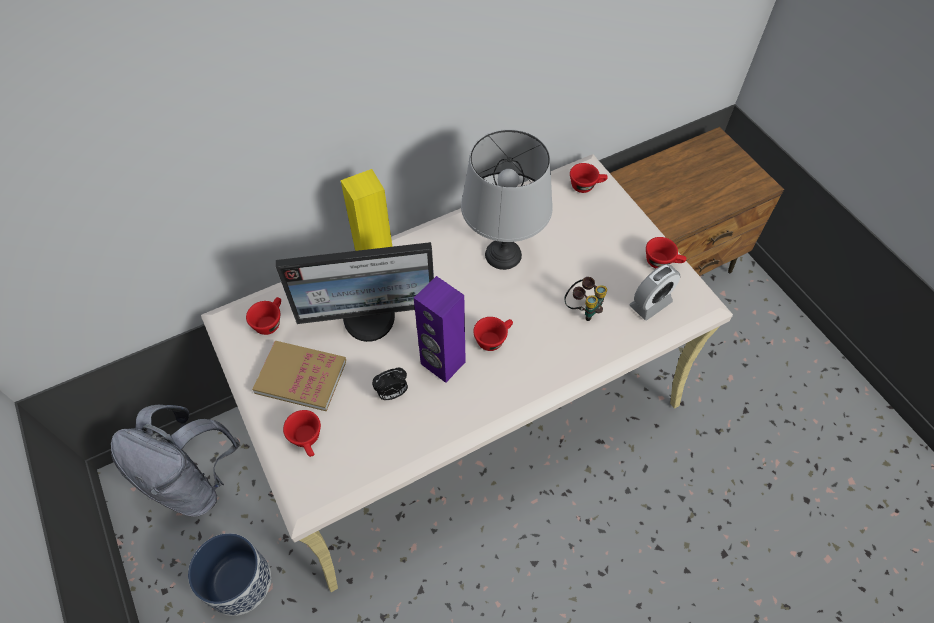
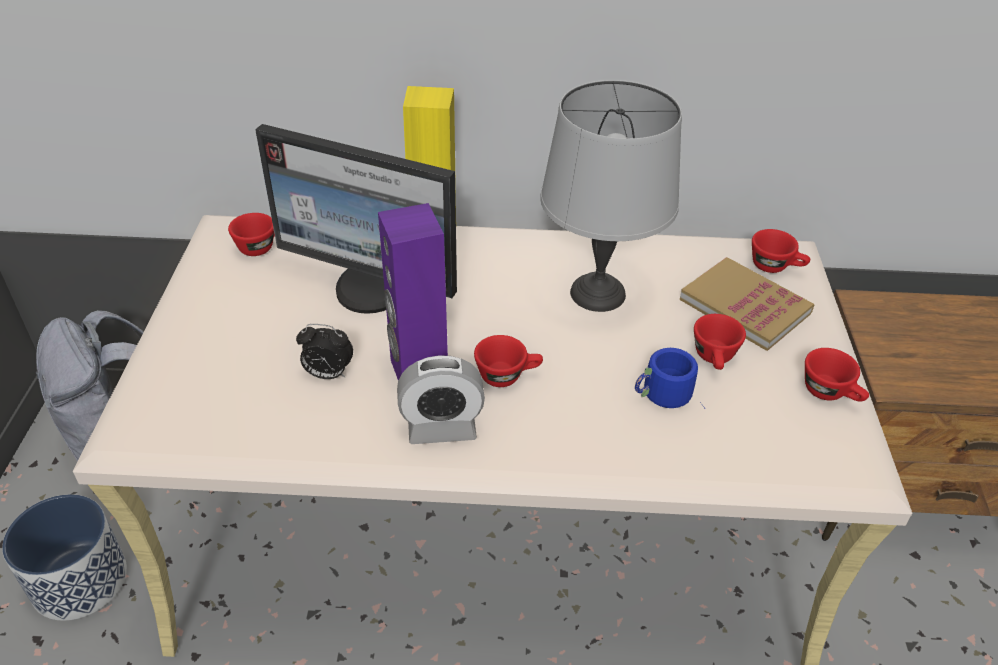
camera: 30 degrees right, 15 degrees down
(301, 377) = (242, 311): book -> book (745, 306)
(308, 440) = (187, 375): red cup -> red cup (715, 359)
(583, 309) = (663, 397): binoculars -> blue mug
(650, 304) = (774, 435): alarm clock -> alarm clock (442, 428)

